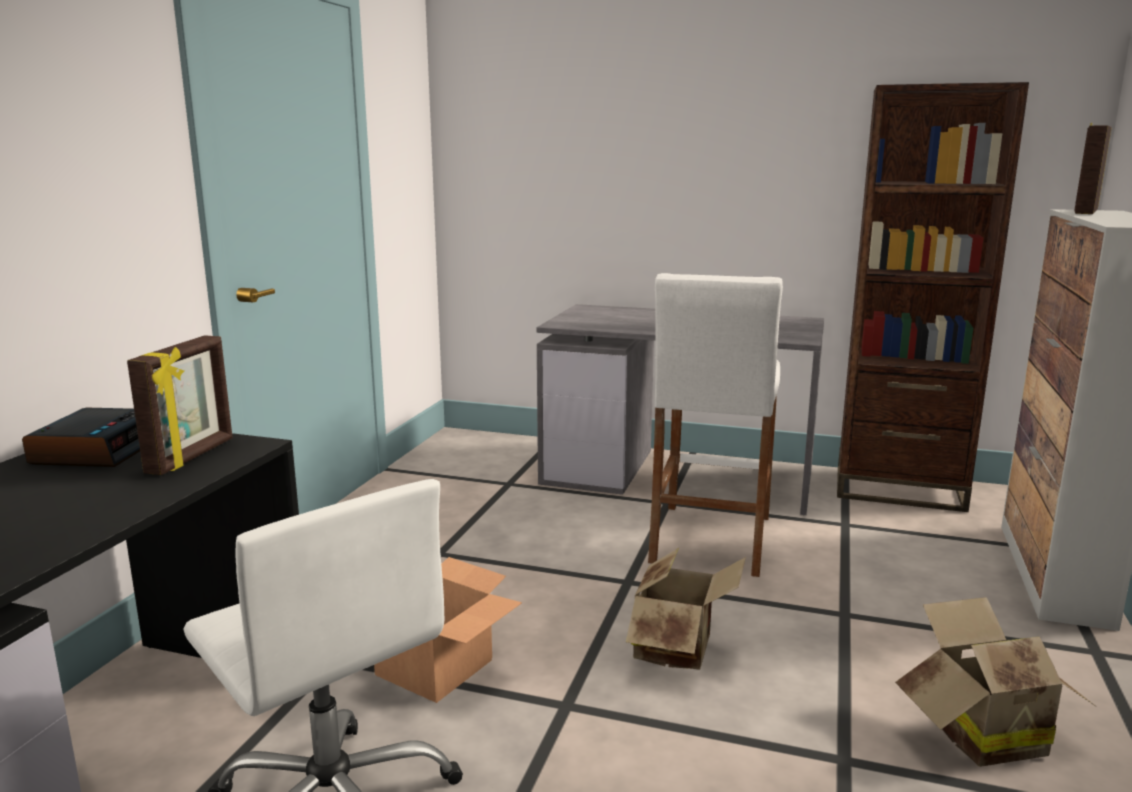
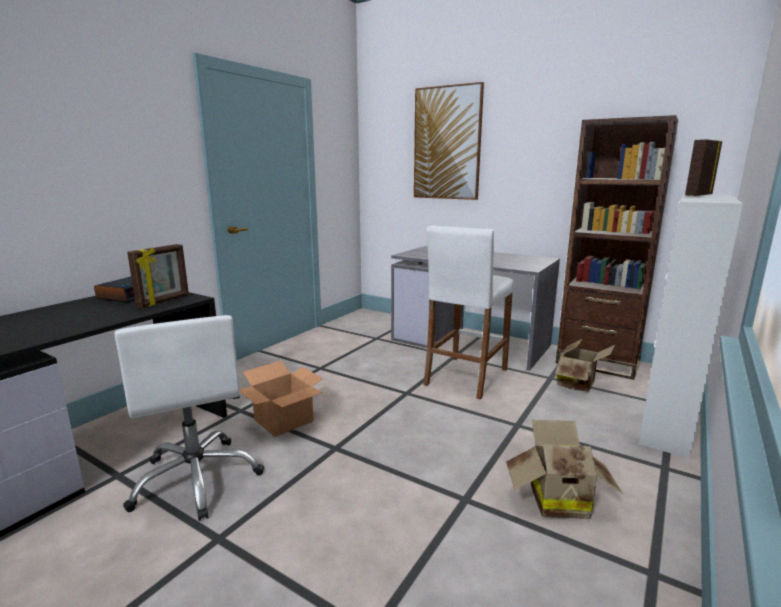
camera: 15 degrees right, 0 degrees up
(612, 118) = (447, 143): none -> picture
(680, 648) = (412, 429): cardboard box -> cardboard box (579, 384)

